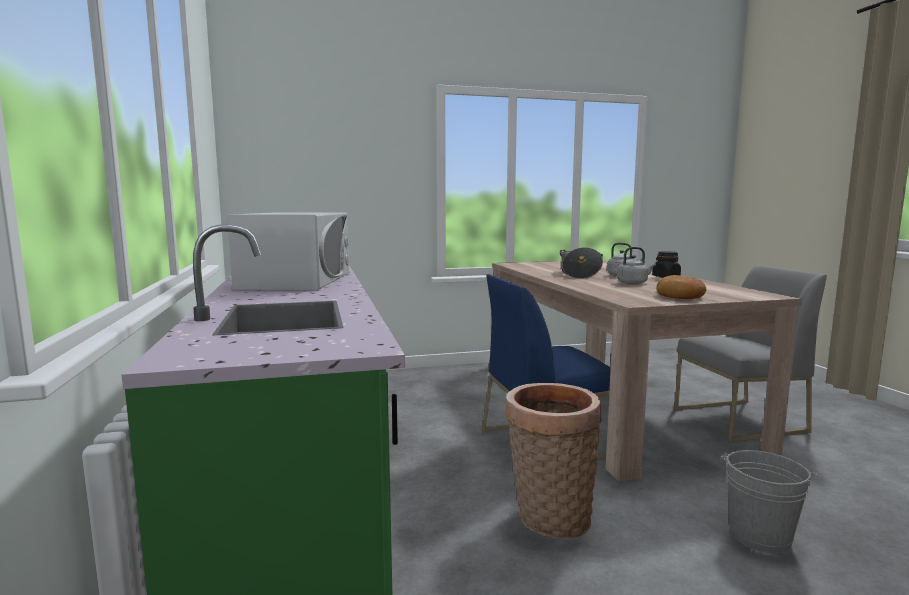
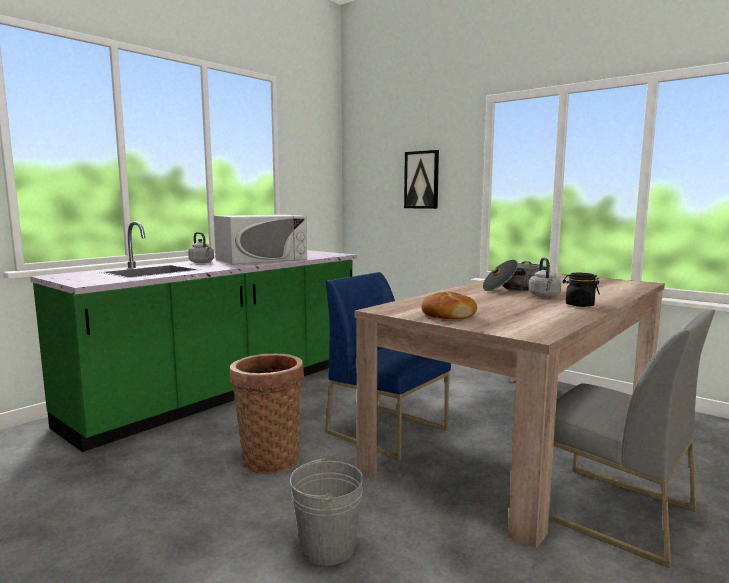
camera: 55 degrees right, 0 degrees up
(358, 170) = (421, 180): none -> picture
(633, 283) = (500, 301): grey kettle -> grey kettle (202, 262)

